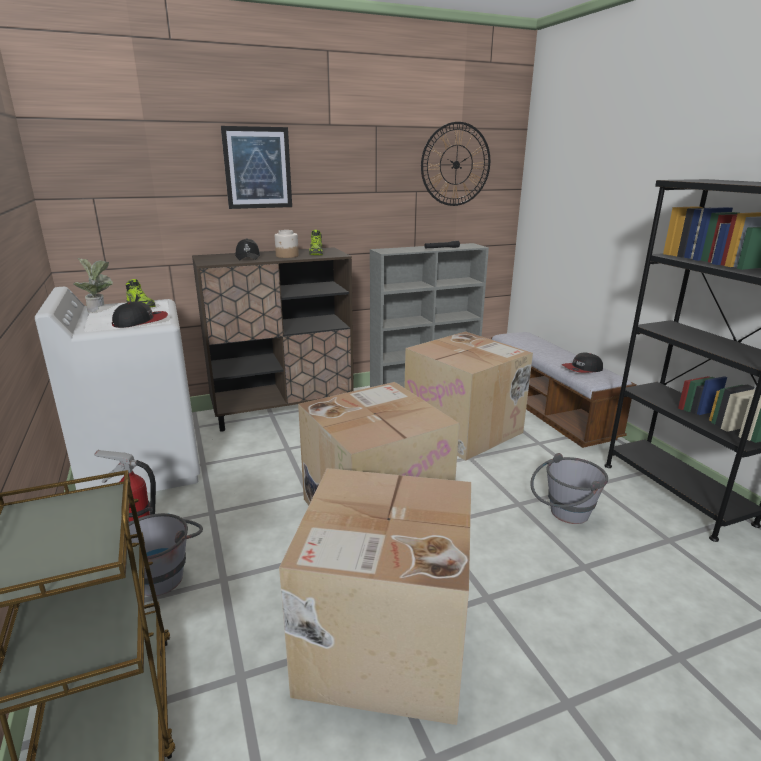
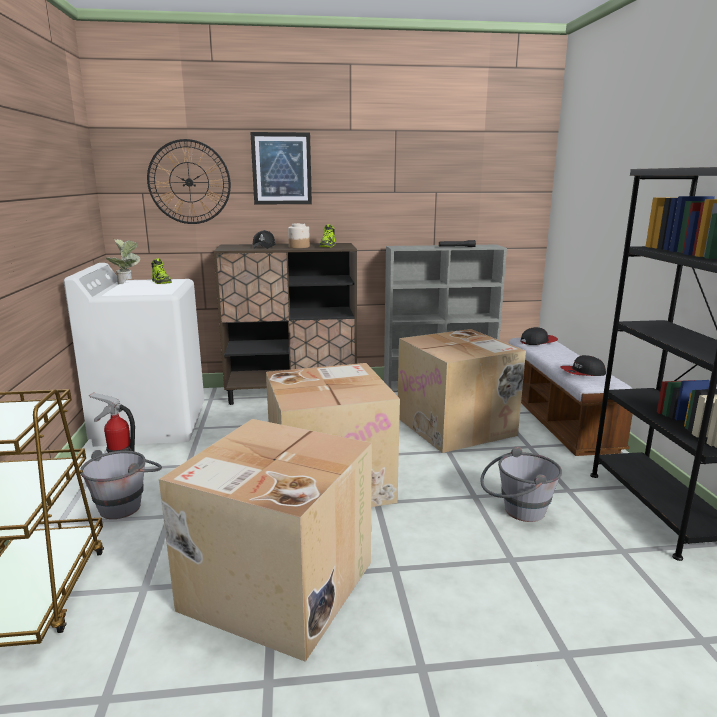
camera: 15 degrees right, 5 degrees down
(141, 321) = (150, 291): cap -> cap (538, 341)
(456, 164) = (478, 166): wall clock -> wall clock (189, 182)

